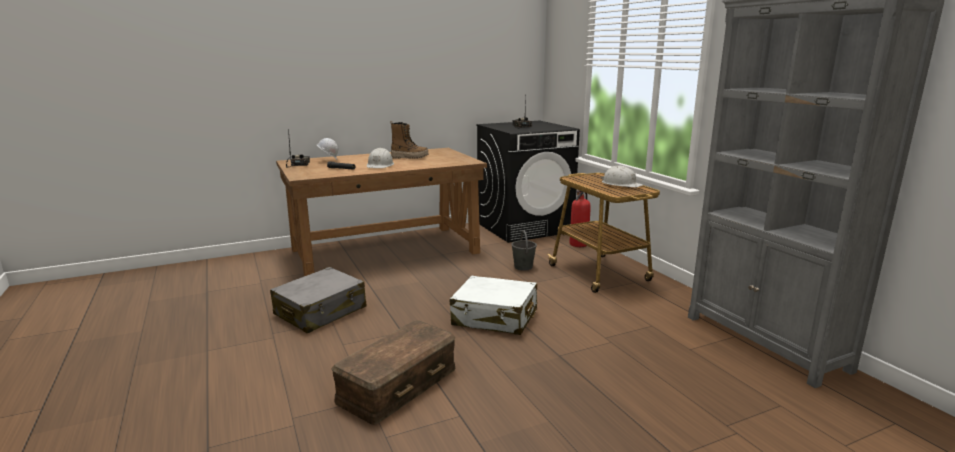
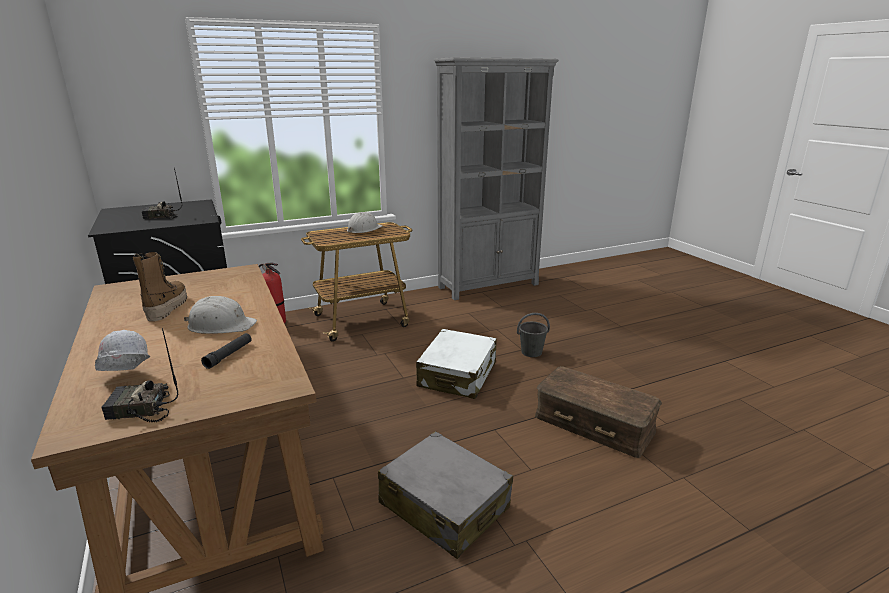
camera: 90 degrees left, 5 degrees up
(523, 267) = (331, 356): grey bucket -> grey bucket (532, 352)

